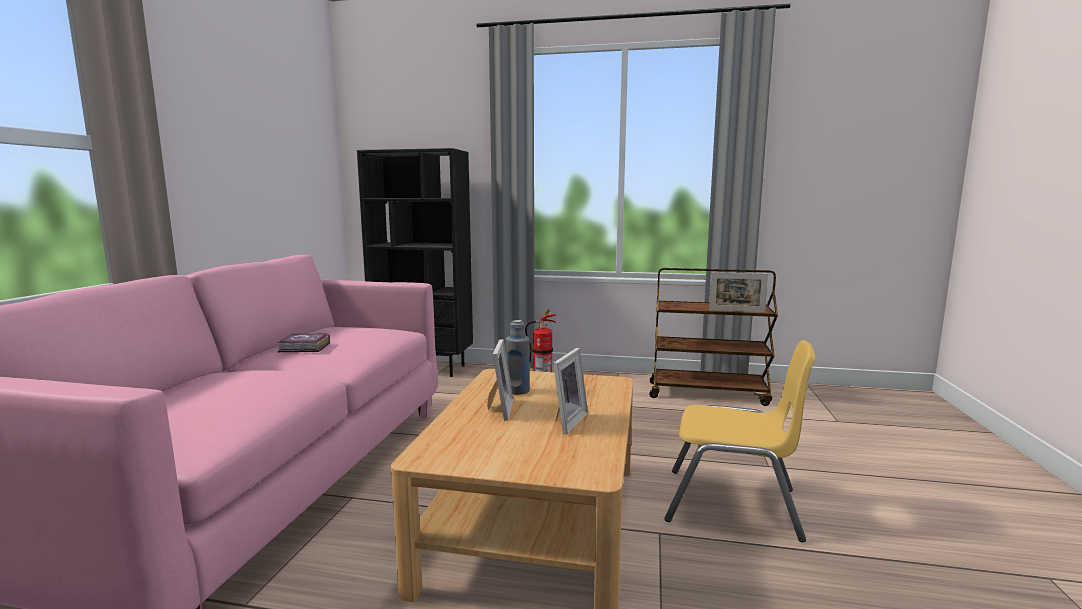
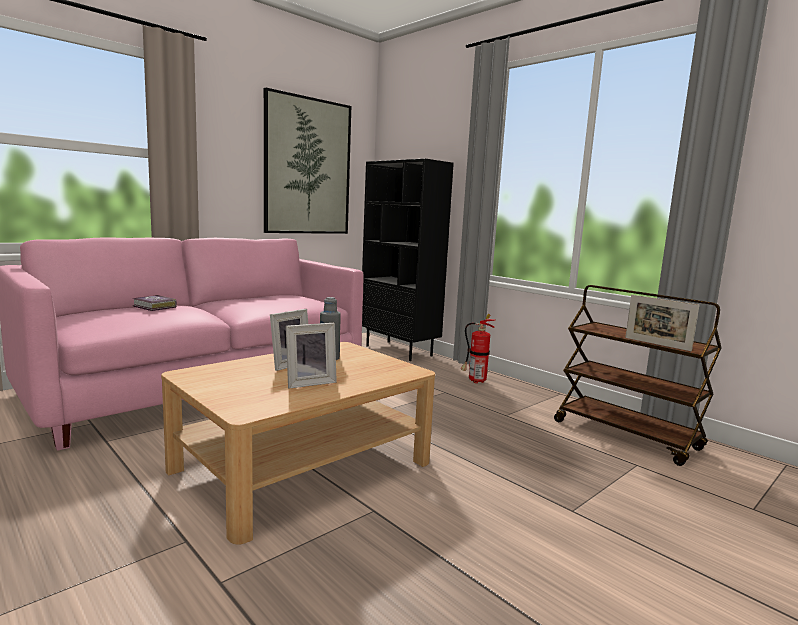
camera: 35 degrees right, 0 degrees up
(279, 157) = (308, 167): none -> picture
(305, 347) = (242, 301): book -> book (154, 307)
(732, 505) = (473, 521): yellow chair -> none

